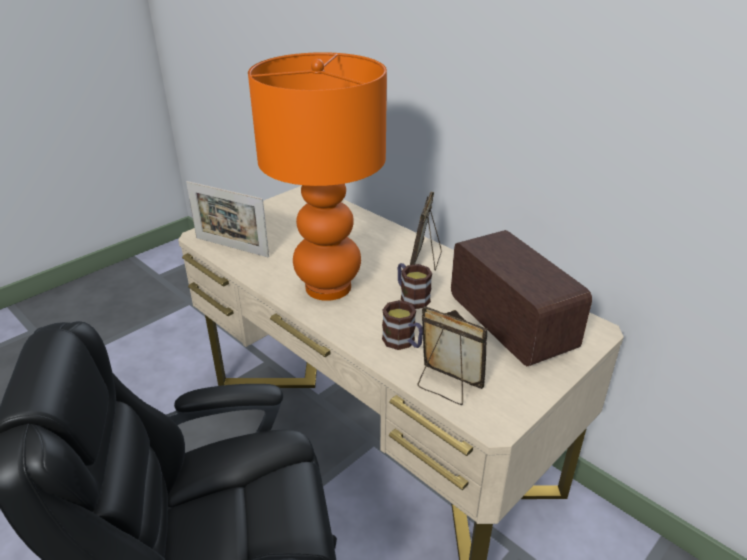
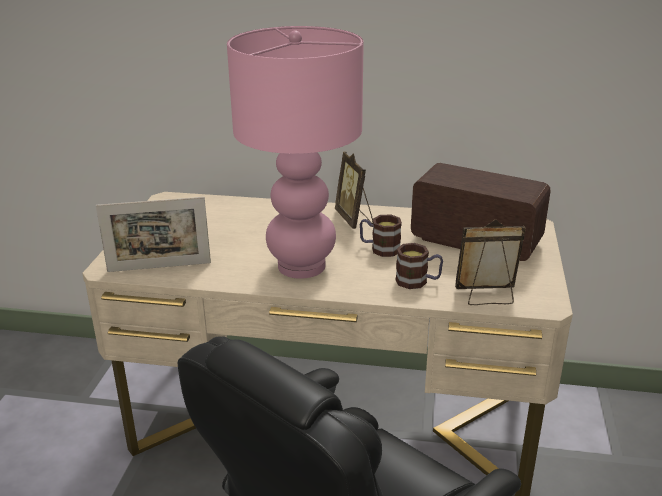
camera: 35 degrees left, 5 degrees down
(328, 288) = (302, 266): orange table lamp -> pink table lamp

